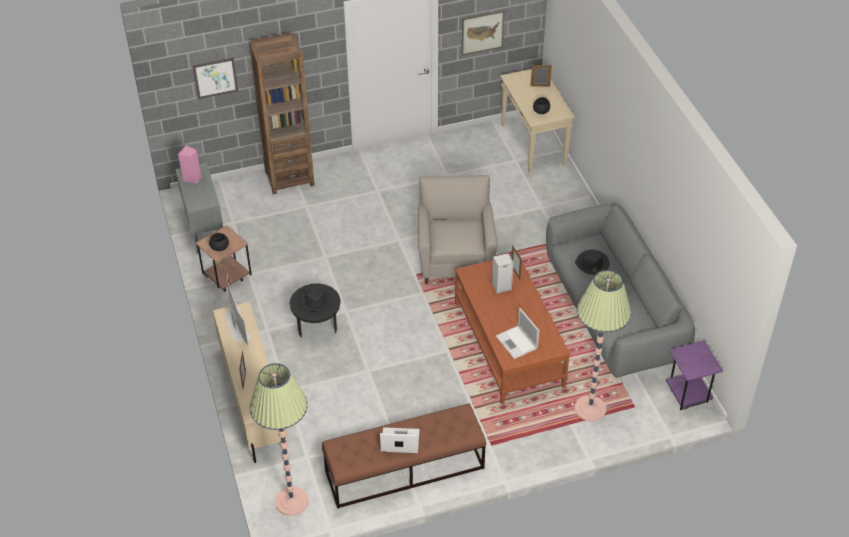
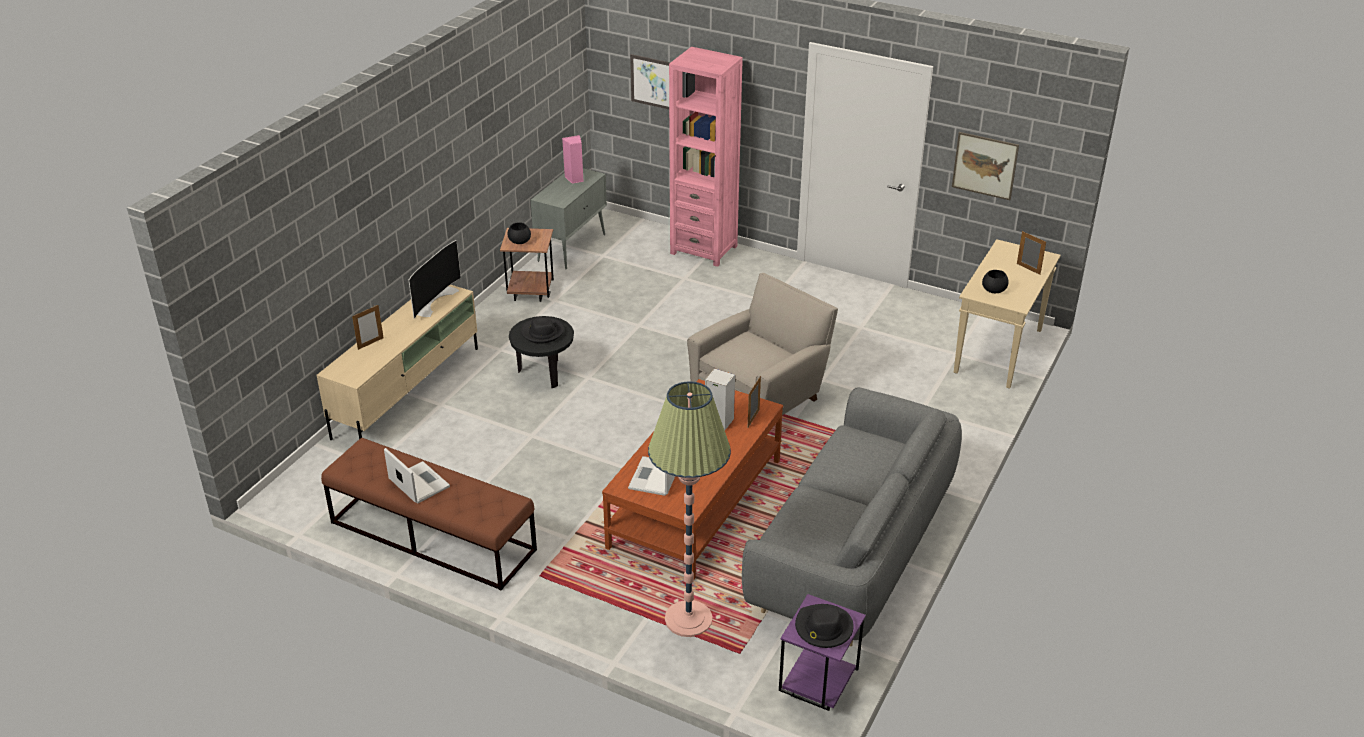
camera: 45 degrees right, 10 degrees down
(289, 178) = (704, 249): brown bookcase -> pink bookcase
(291, 501) = (308, 489): floor lamp -> none
(592, 264) = (853, 463): black hat -> black hat (823, 628)

